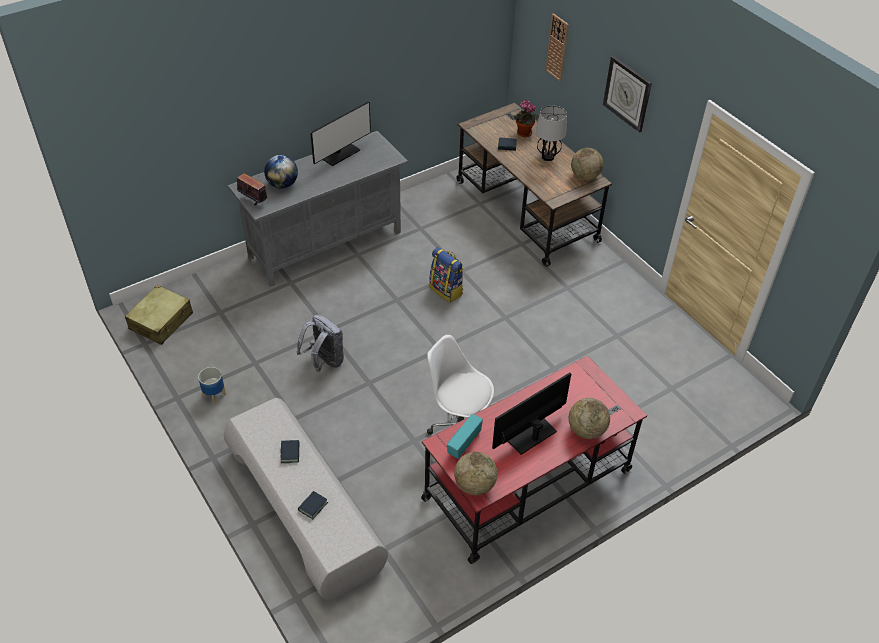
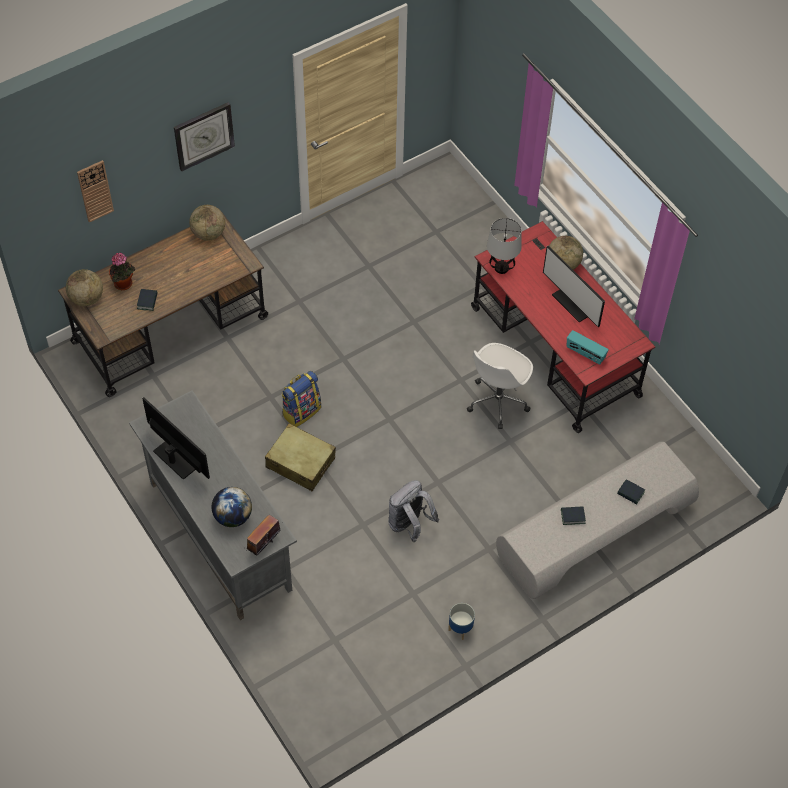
camera: 90 degrees left, 10 degrees up
(161, 321) = (349, 702): beige suitcase -> beige suitcase (300, 463)
(474, 485) = (629, 347): globe -> globe (87, 298)
(548, 157) = (171, 264): table lamp -> table lamp (501, 268)

